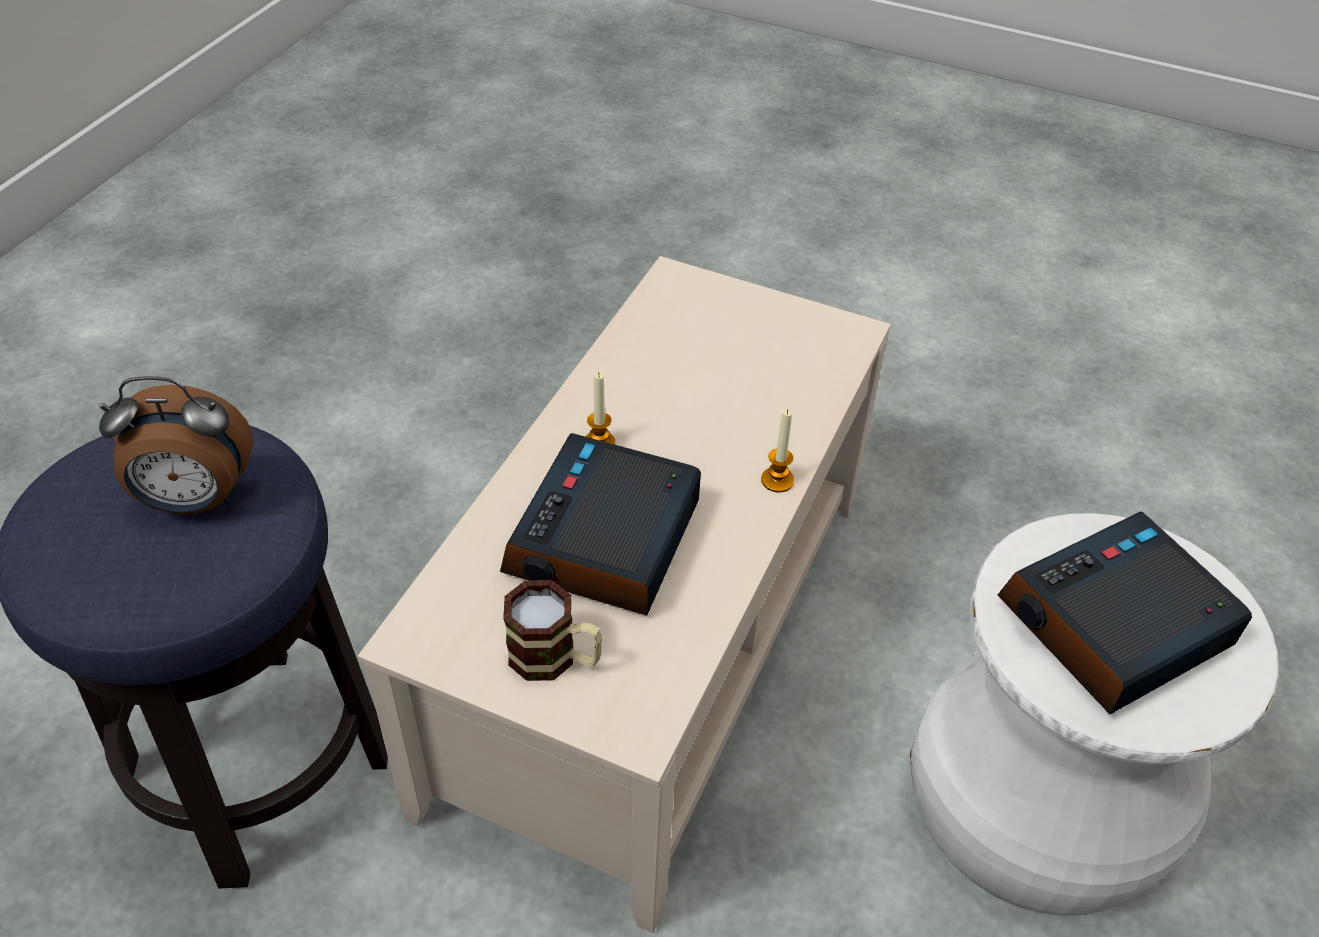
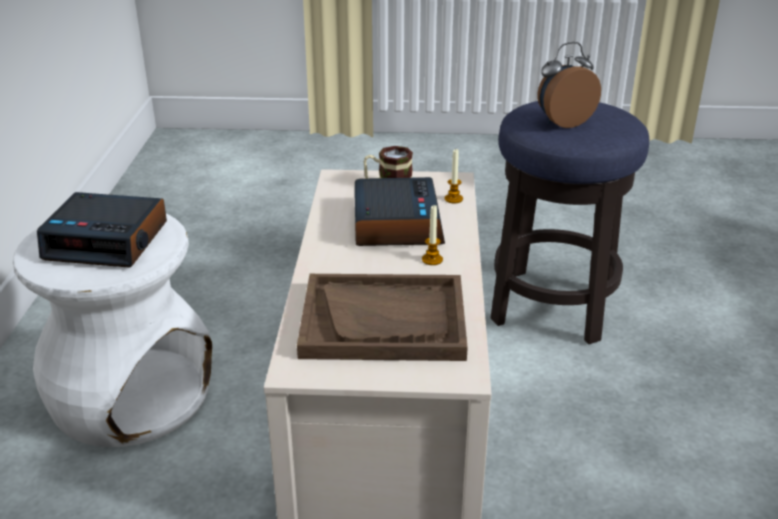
camera: 160 degrees right, 15 degrees down
(722, 364) = (384, 321): none -> brown tray
(777, 480) = (314, 267): candle -> candle (453, 199)
(1113, 626) = (108, 241): alarm clock -> alarm clock turned 60 degrees clockwise

